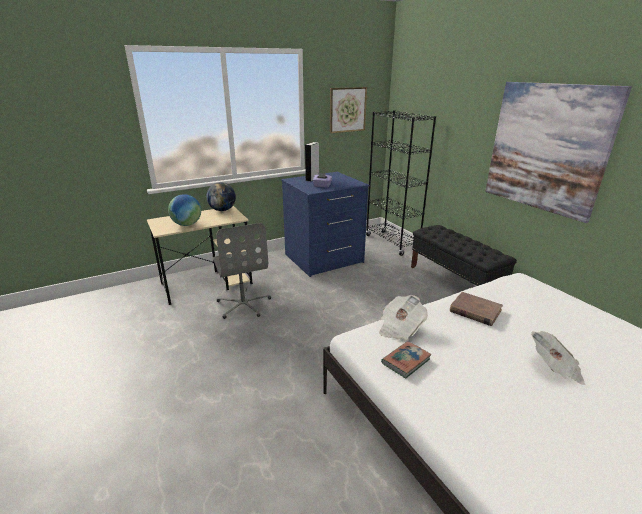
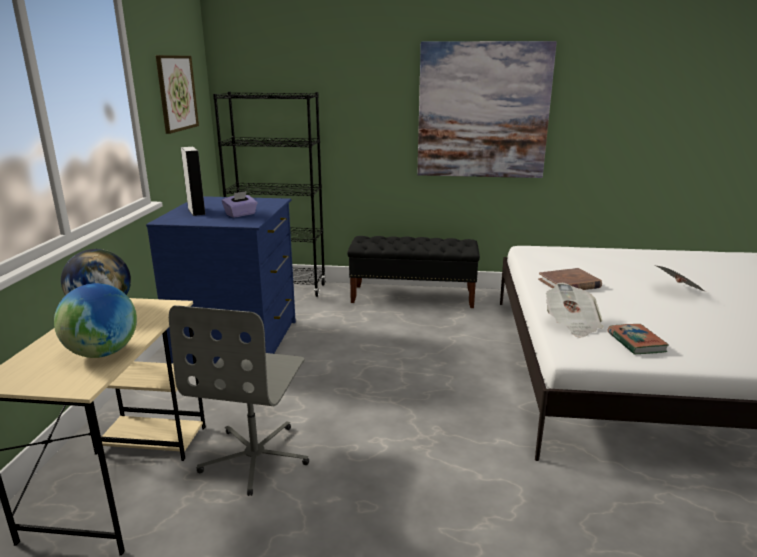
camera: 55 degrees left, 5 degrees down
(244, 304) = (256, 457): grey office chair -> grey office chair turned 90 degrees clockwise

